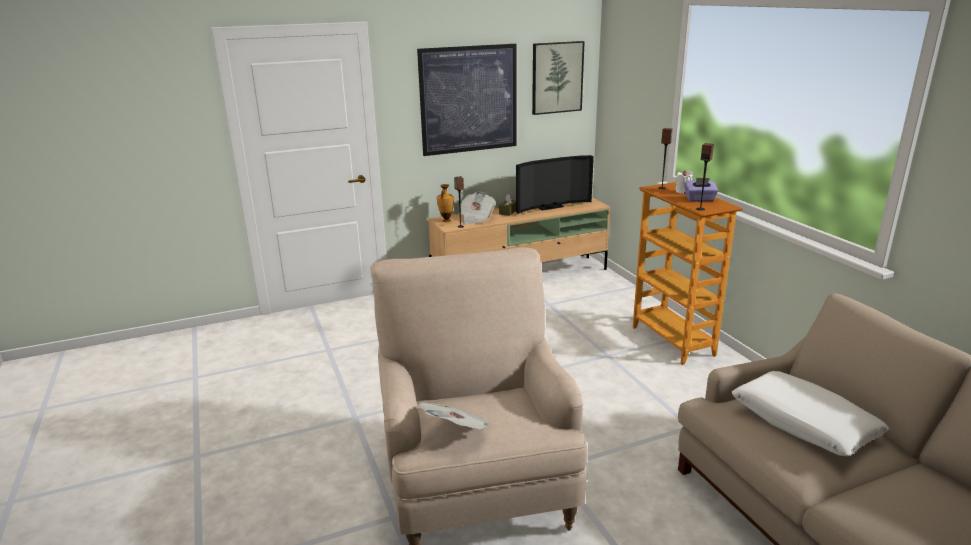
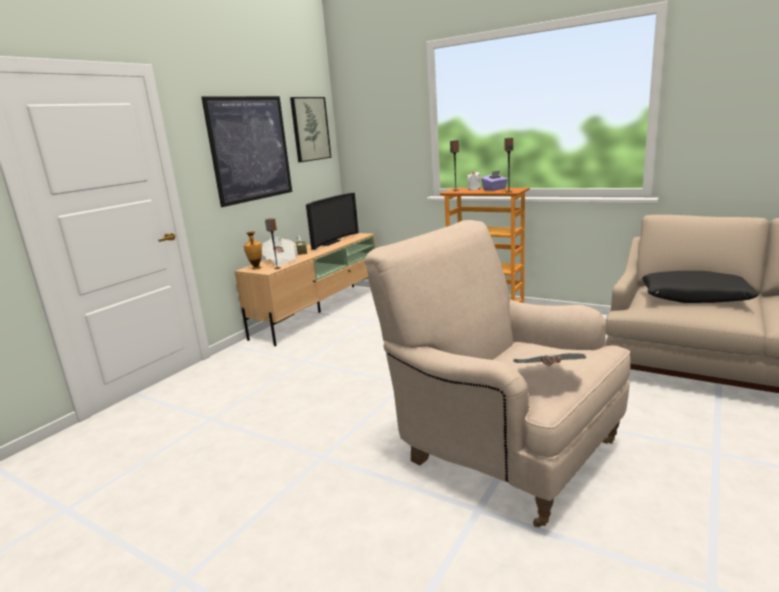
camera: 35 degrees left, 5 degrees down
(803, 423) = (694, 297): white pillow -> black pillow

